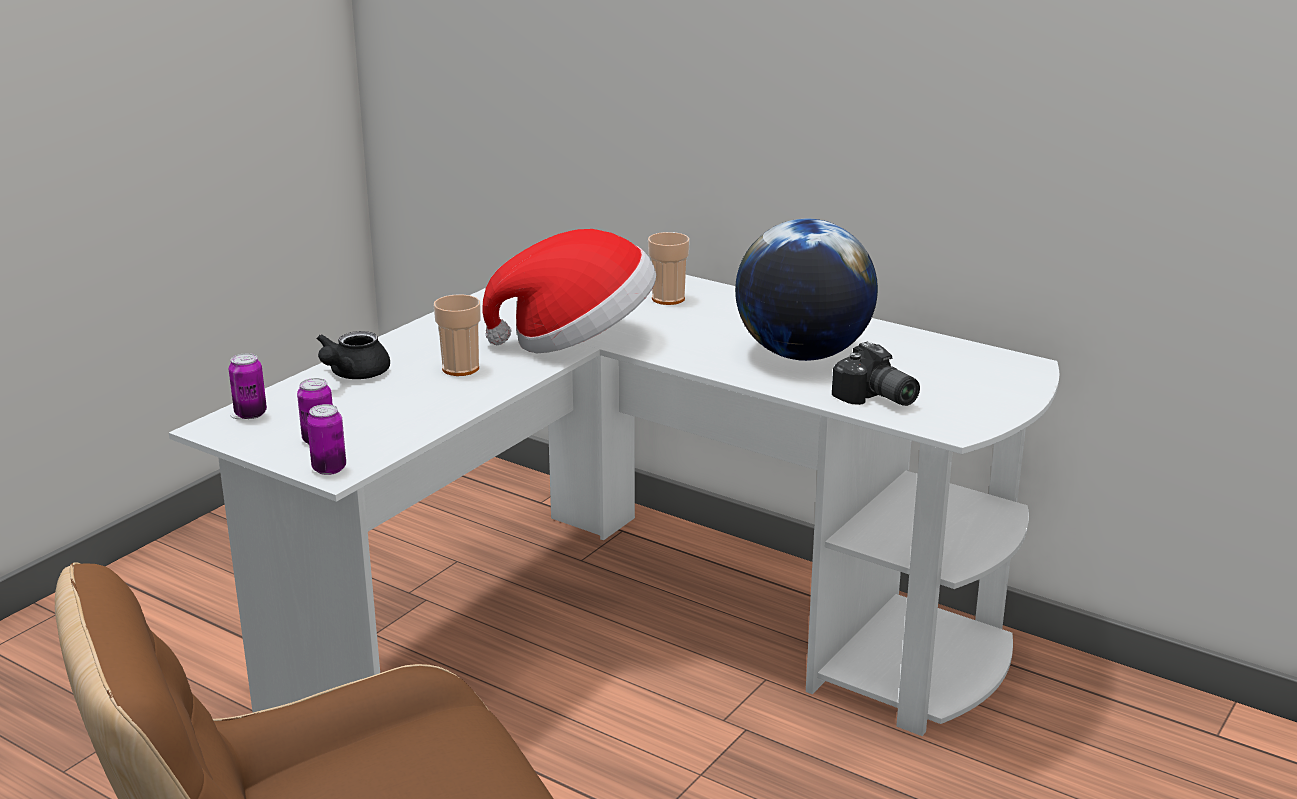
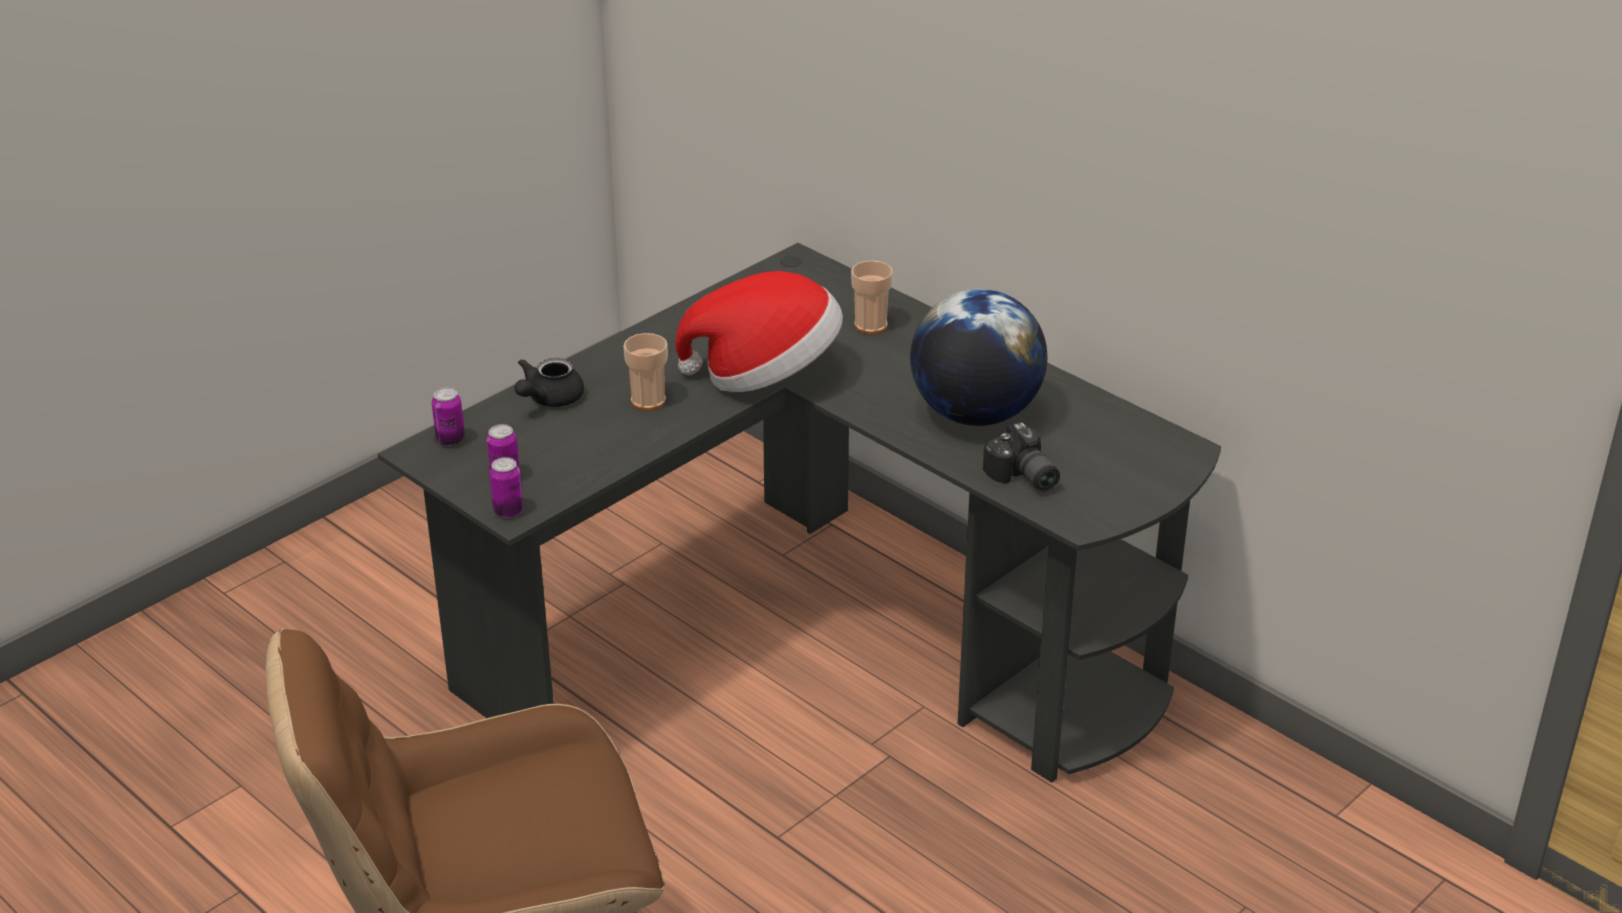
camera: 10 degrees right, 10 degrees up
(636, 628) = (816, 638): white desk -> black desk

